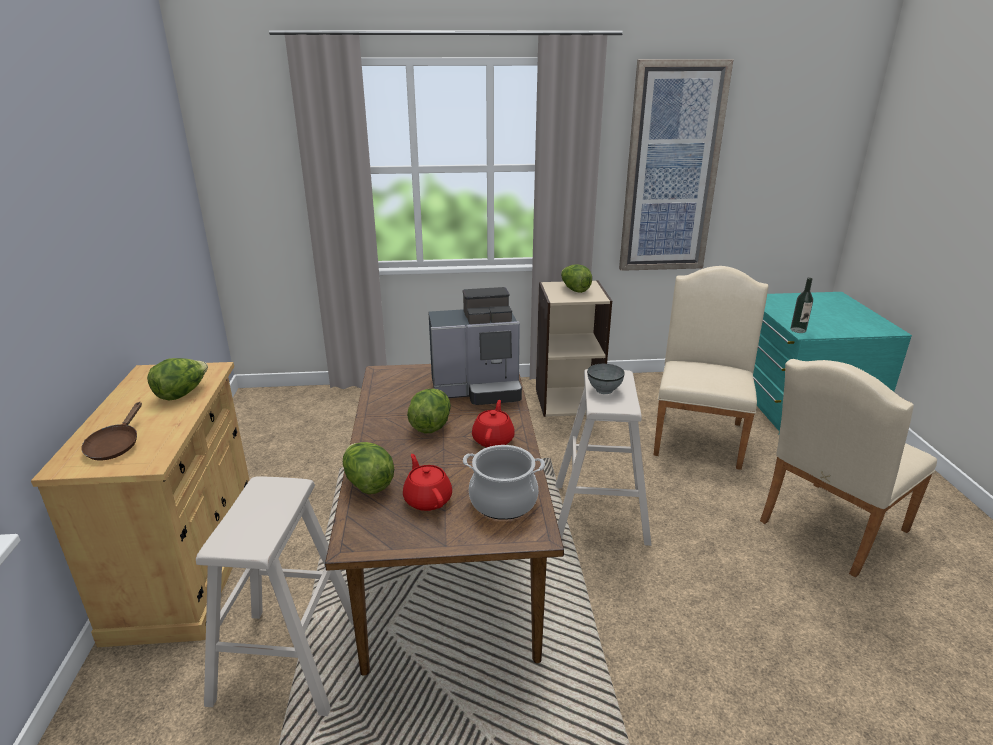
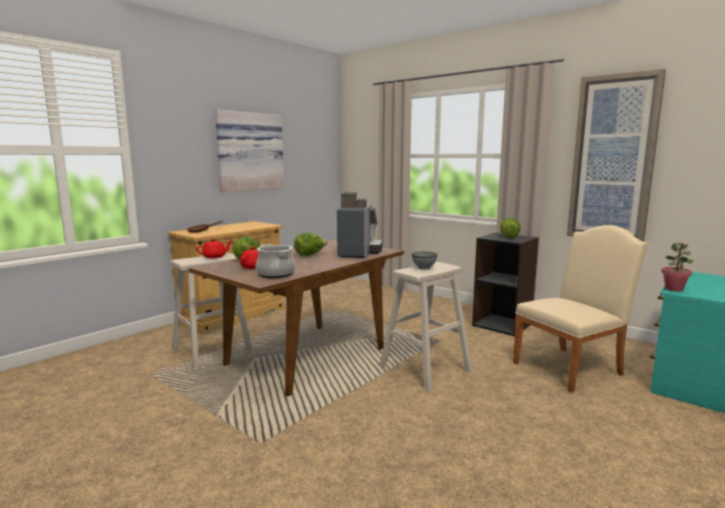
camera: 45 degrees right, 15 degrees down
(92, 220) = (249, 151): none -> picture
(182, 394) = (247, 227): lettuce -> none
(478, 389) = (358, 252): coffee machine -> coffee machine turned 120 degrees counterclockwise
(493, 439) = (321, 263): red teapot -> red teapot (215, 256)
(568, 400) = (502, 324): beige bookcase -> black bookcase
(798, 330) = (674, 289): bottle -> potted plant
(828, 529) = (583, 445): beige chair -> none

